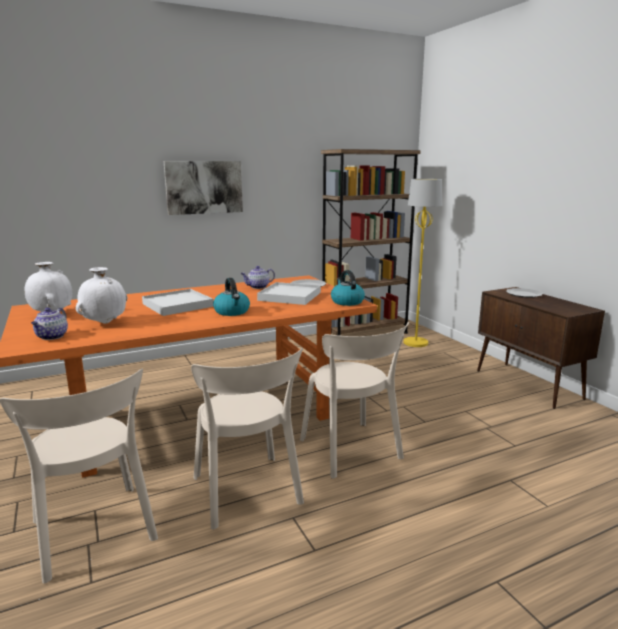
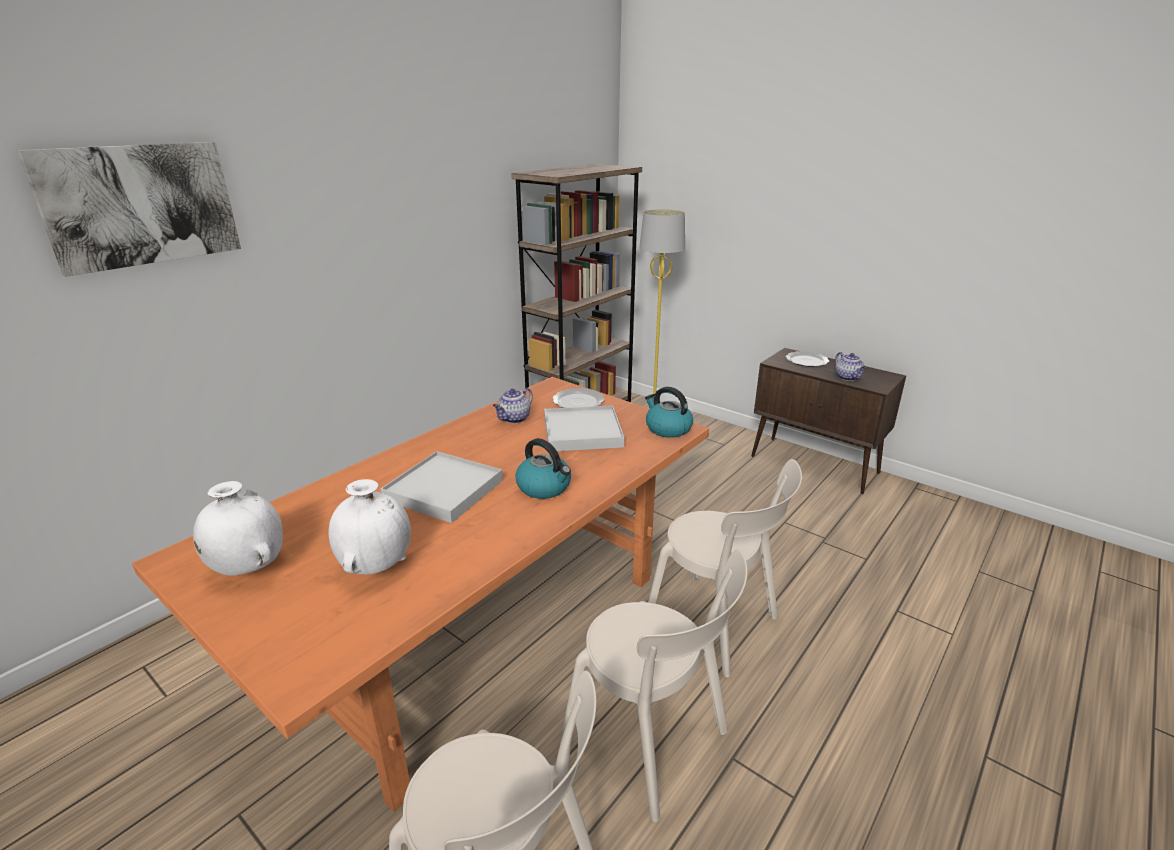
camera: 25 degrees left, 10 degrees up
(52, 337) = (324, 631): teapot -> teapot (848, 377)
(204, 187) = (357, 255): picture -> picture (140, 205)

